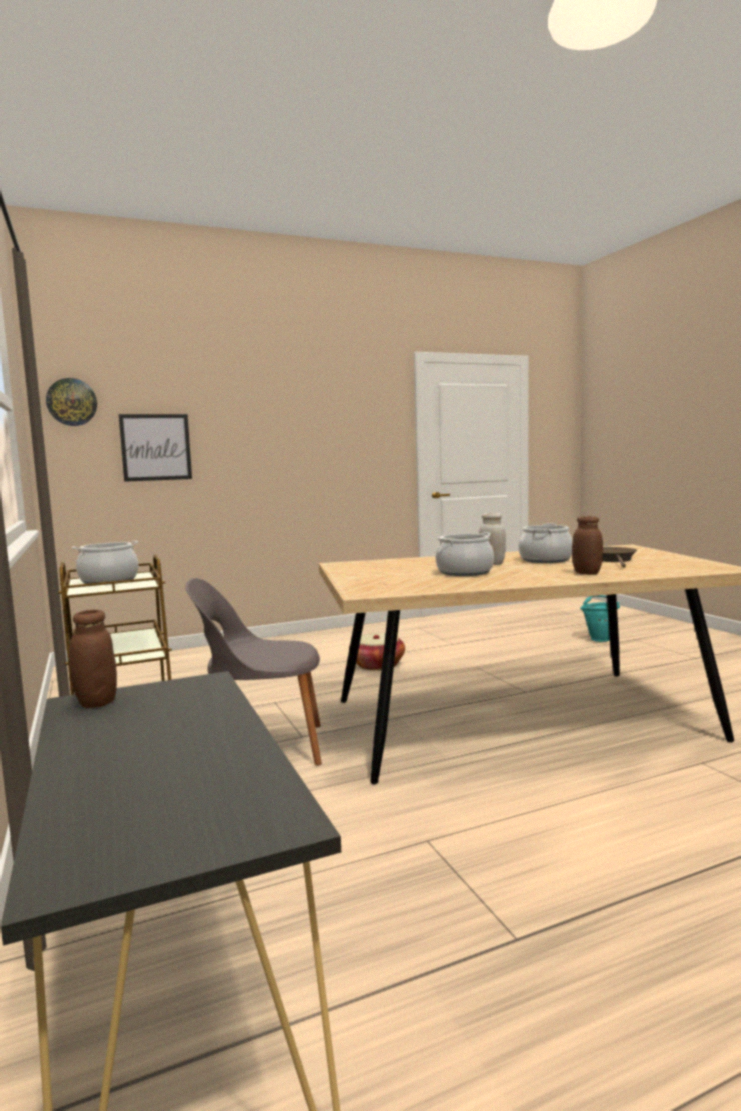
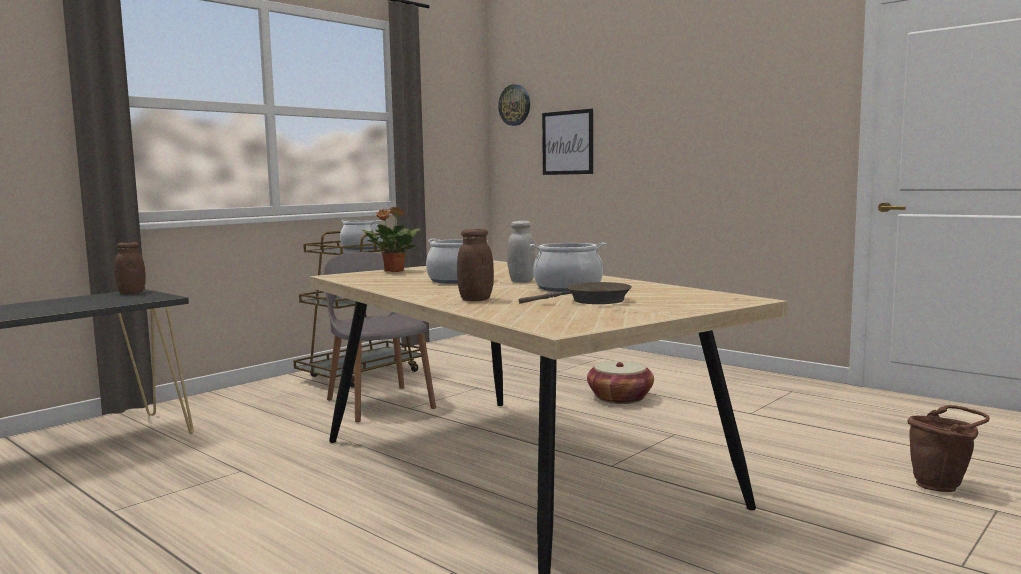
camera: 65 degrees right, 0 degrees up
(359, 581) = (393, 271): none -> potted plant
(600, 639) = (942, 486): turquoise bucket -> brown bucket

